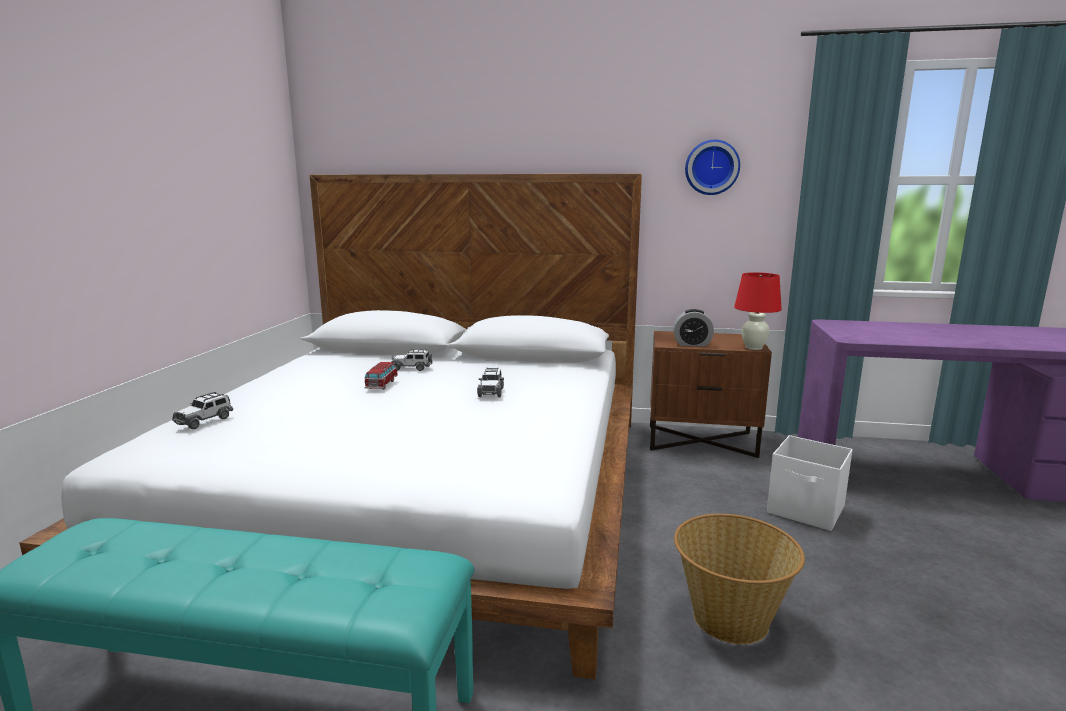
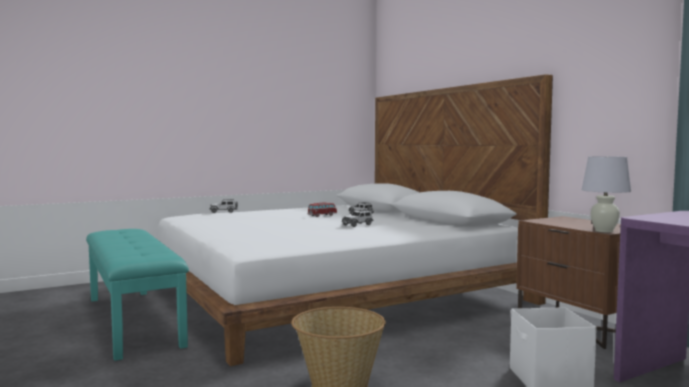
camera: 50 degrees right, 10 degrees down
(692, 344) = (556, 223): alarm clock -> none
(711, 167) = (610, 62): wall clock -> none
(753, 348) = (603, 231): red table lamp -> white table lamp

